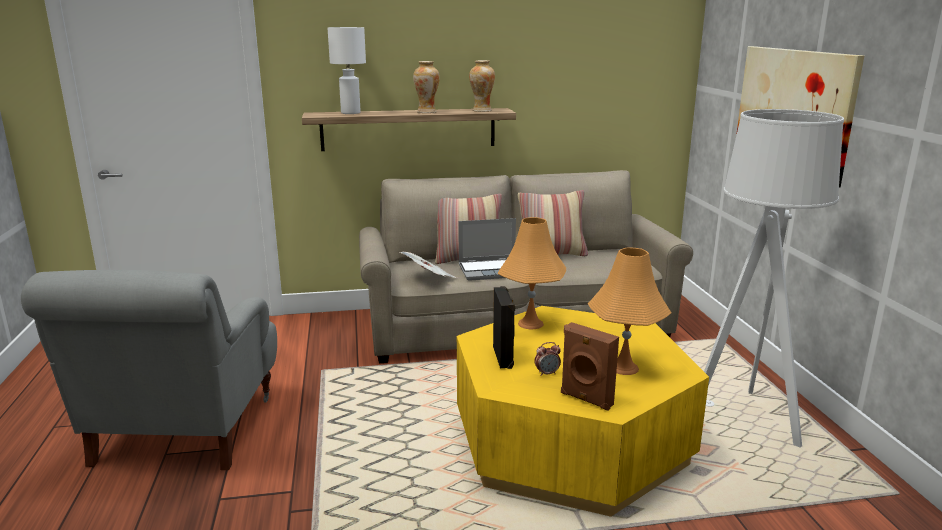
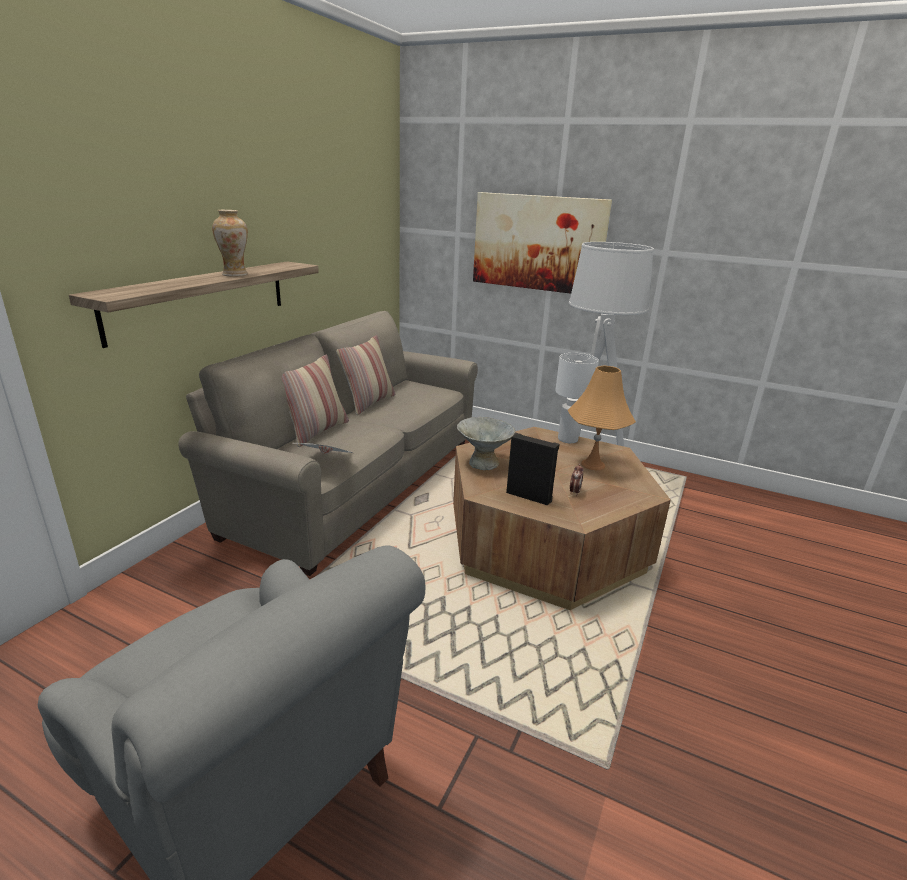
camera: 55 degrees left, 5 degrees up
(351, 113) = (148, 286): white table lamp -> white table lamp (567, 439)
(482, 110) = (280, 266): vase -> none
(492, 270) = (360, 433): laptop -> none
(530, 324) = (483, 463): orange table lamp -> grey bowl
(570, 441) = (545, 543): yellow coffee table -> brown coffee table
(585, 399) = (627, 496): brown speaker -> none

